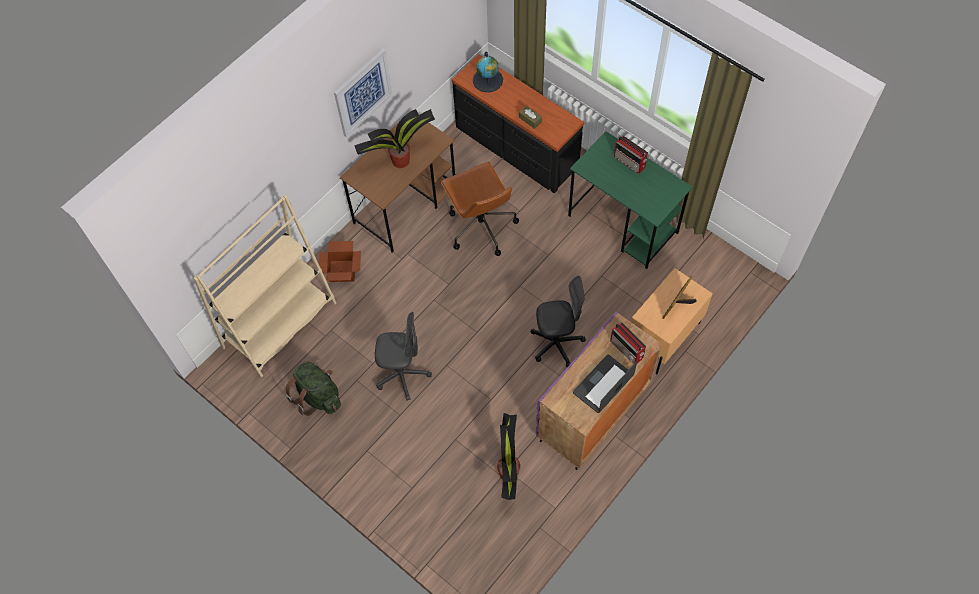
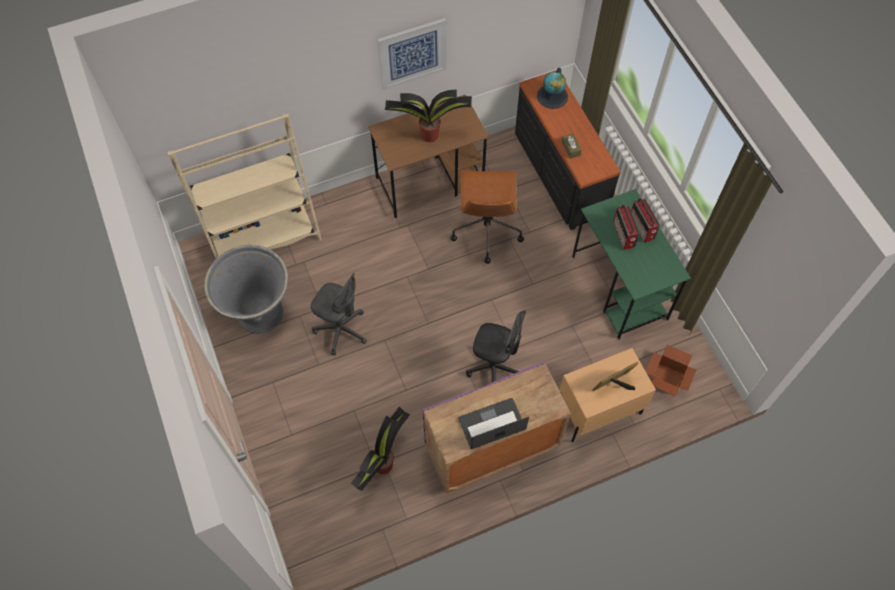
camera: 25 degrees right, 0 degrees up
(318, 396) = (259, 314): green backpack -> grey planter
(343, 270) = (343, 214): cardboard box -> cardboard box (667, 378)
(627, 350) = (533, 403): radio -> radio (623, 235)

